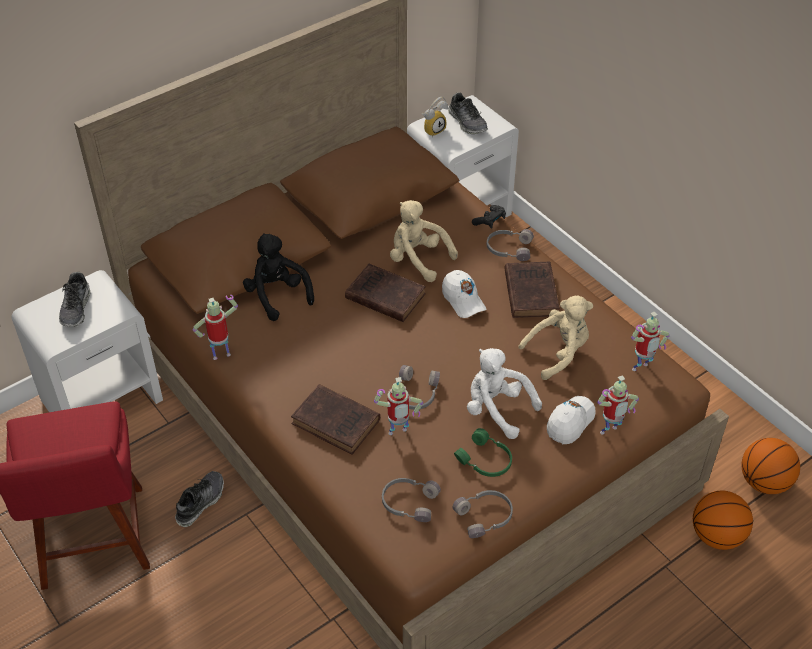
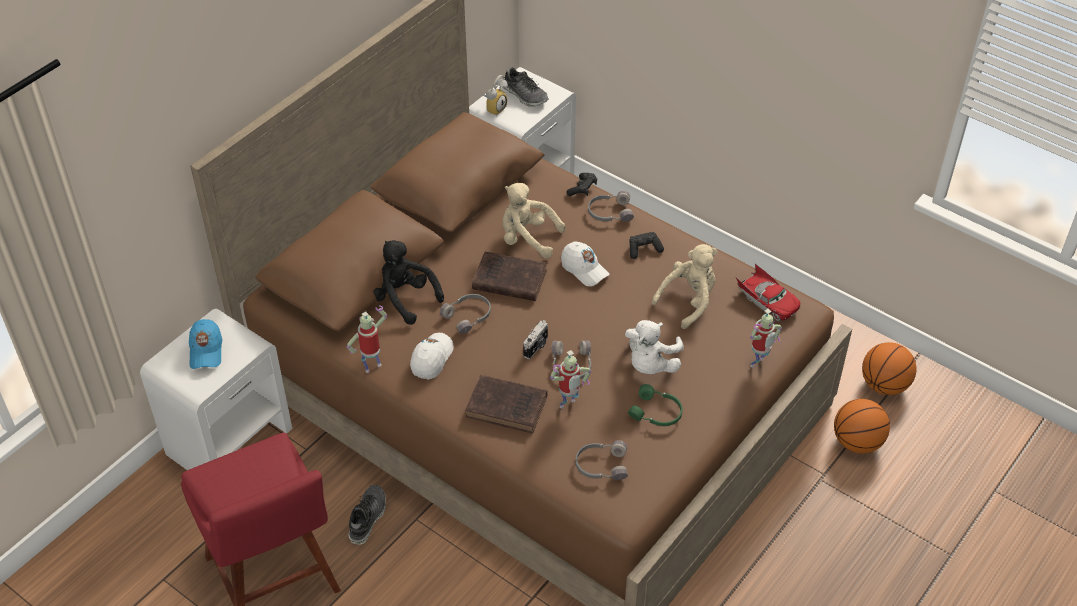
camera: 15 degrees left, 0 degrees up
(76, 308) = (206, 351): shoe -> blue cap
(388, 368) = (536, 347): none -> camera
(485, 517) = (674, 463): grey headphones -> grey headphones (468, 316)
(497, 409) = (650, 364): white plush toy -> white plush toy turned 90 degrees counterclockwise
(530, 291) = (644, 249): brown book -> black game controller
(570, 422) = (720, 363): white cap -> white cap (431, 359)
(641, 369) = (767, 301): toy robot -> red toy car

